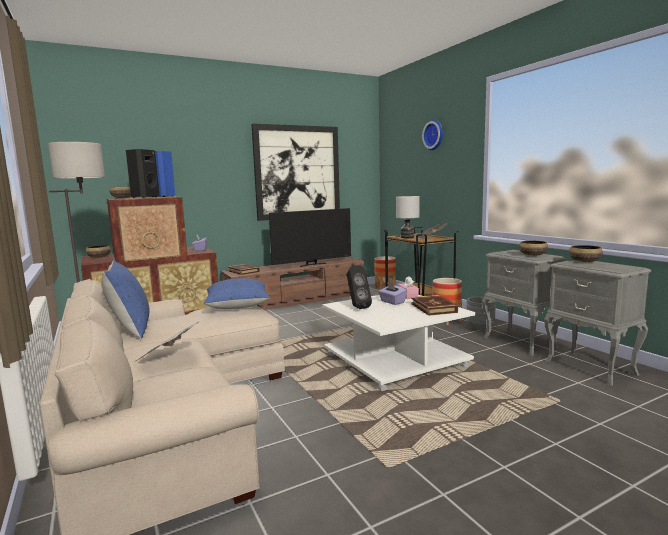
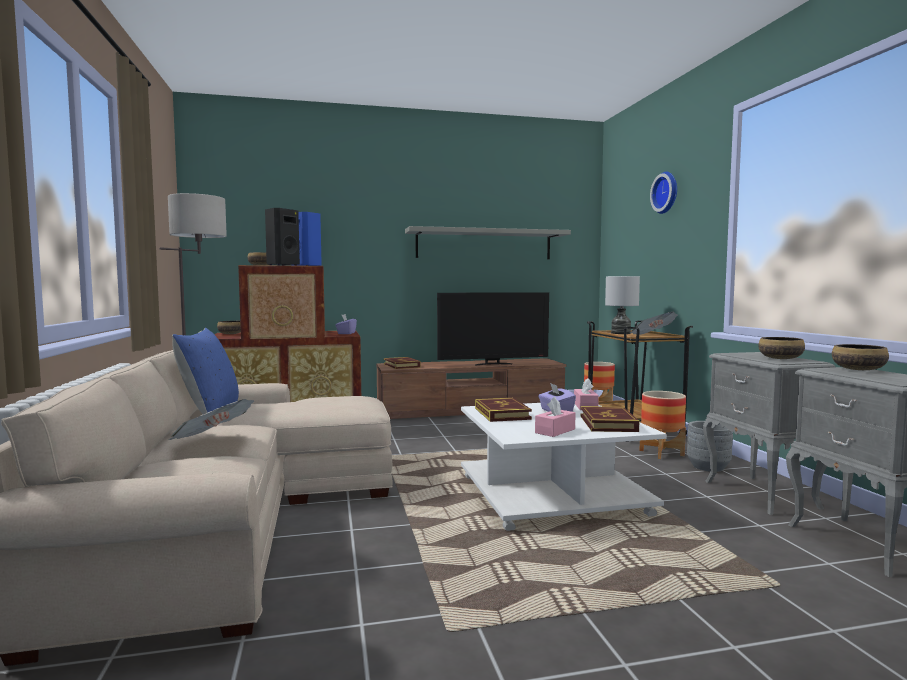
camera: 15 degrees right, 5 degrees down
(237, 306) = (350, 399): blue pillow -> none
(297, 172) = (484, 244): picture -> grey shelf
(357, 307) = (502, 413): black speaker -> book
(405, 318) = (555, 431): none -> pink tissue box

